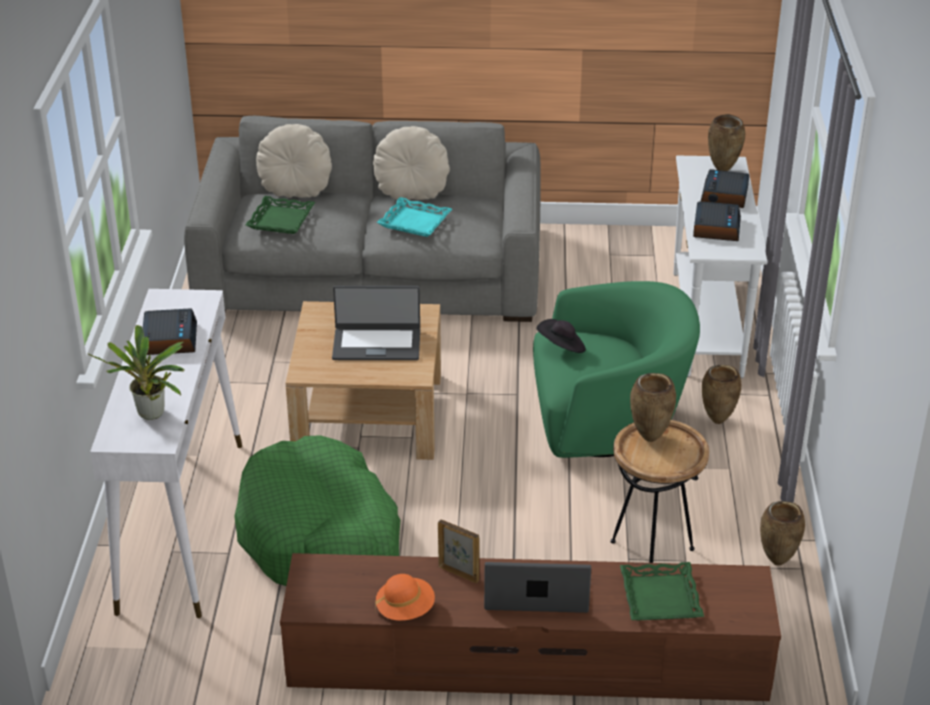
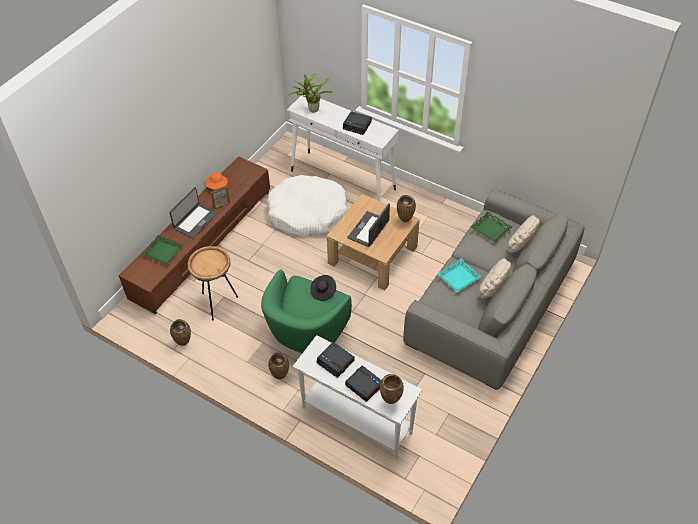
camera: 120 degrees right, 15 degrees up
(319, 536) = (308, 213): green dog bed -> white dog bed
(649, 437) = (218, 263): brown vase -> brown vase (405, 220)

